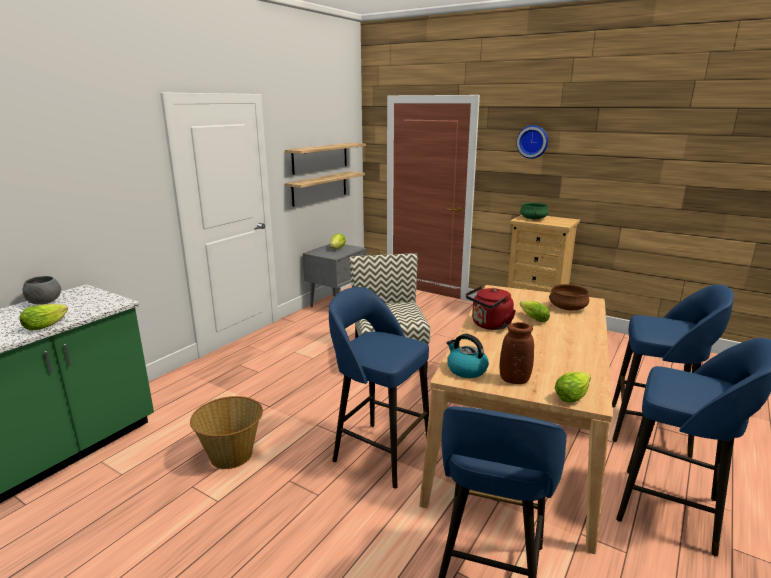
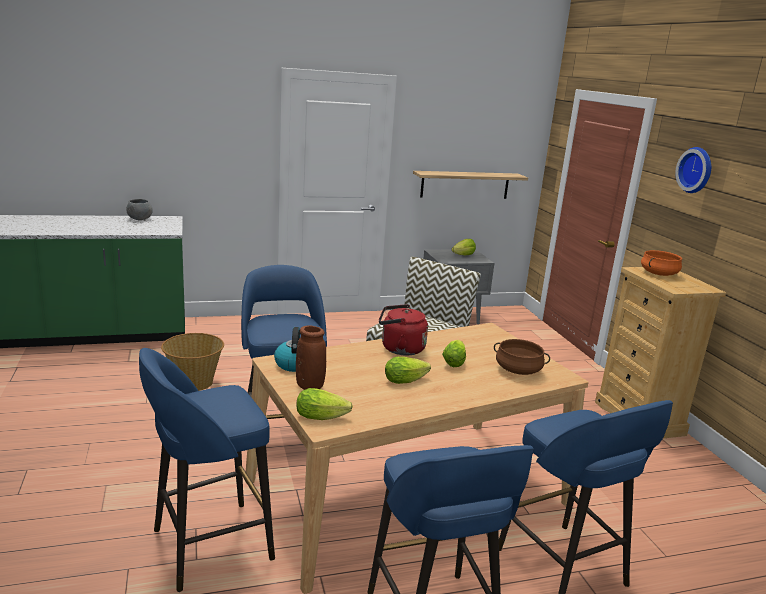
camera: 40 degrees right, 0 degrees up
(48, 325) = (113, 231): lettuce -> lettuce (407, 380)
(320, 158) = (472, 151): shelf -> none
(533, 218) = (659, 274): green cooking pot -> orange cooking pot

